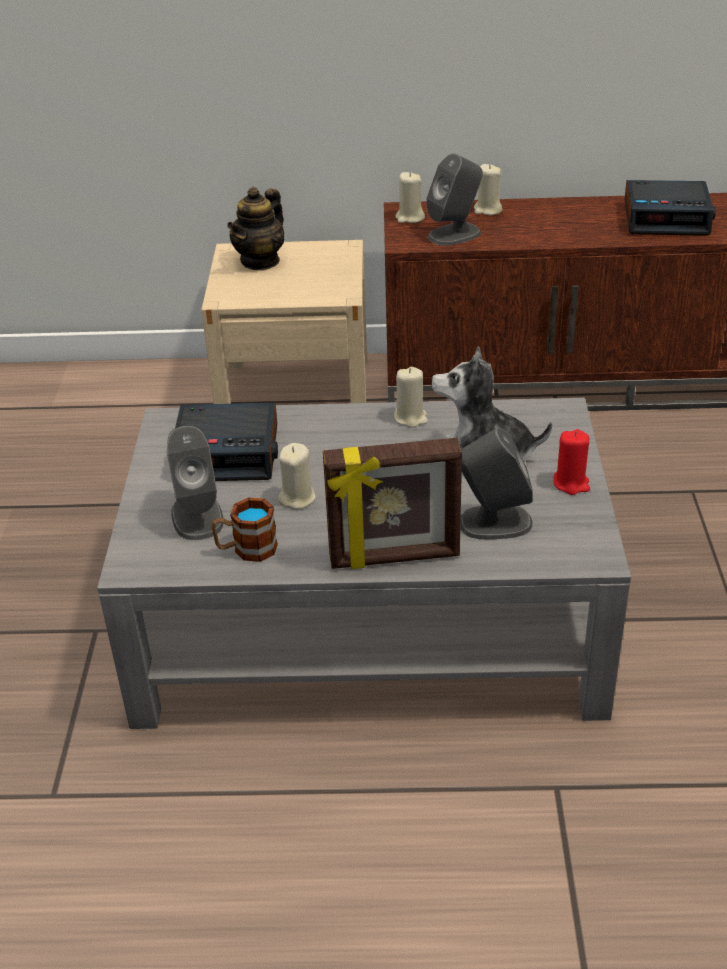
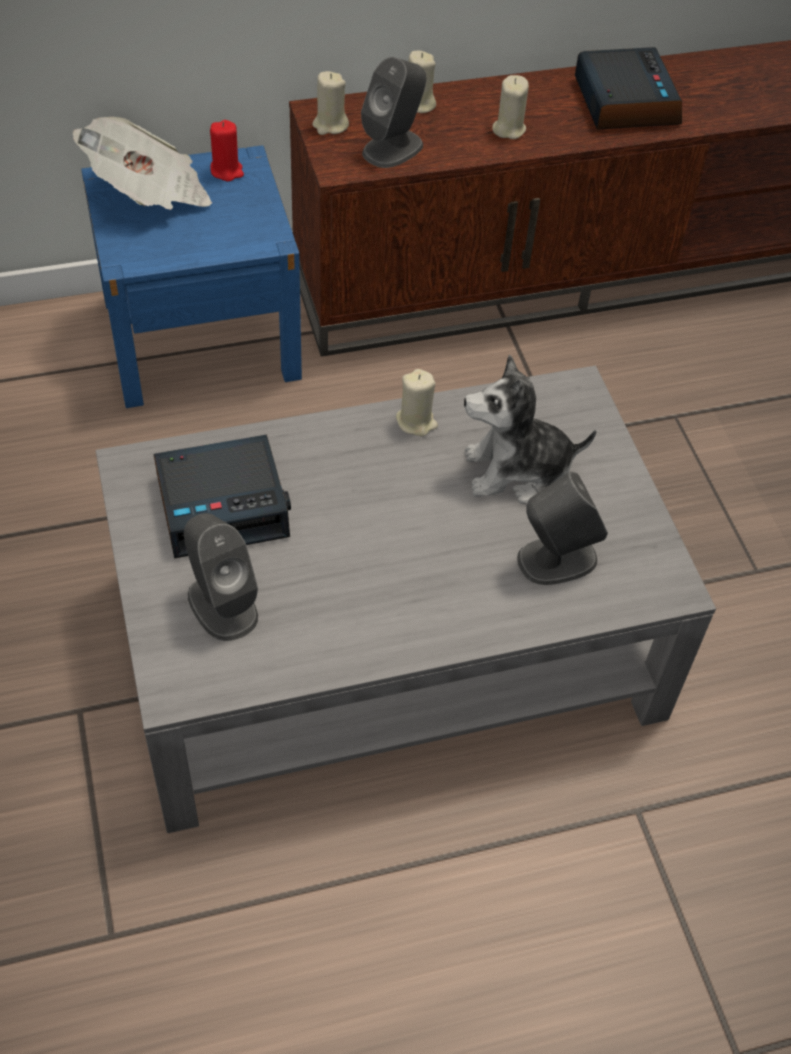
camera: 20 degrees left, 15 degrees up
(246, 549) = (297, 643): mug -> none
(260, 261) = (149, 193): teapot -> newspaper
(295, 394) = (200, 338): beige nightstand -> blue nightstand
(297, 498) = (328, 559): beige candle -> beige candle (508, 129)
(394, 558) = (466, 627): picture frame -> none
(571, 483) = (619, 491): red candle -> red candle (227, 171)
(667, 218) = (624, 101): alarm clock -> alarm clock turned 90 degrees counterclockwise

